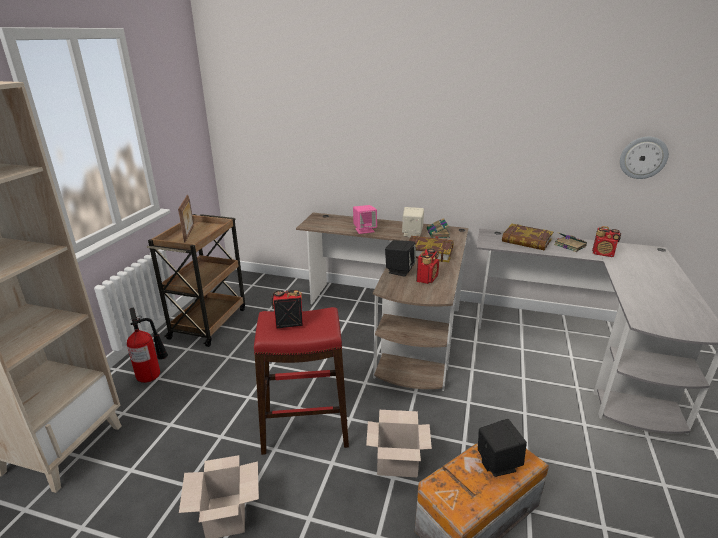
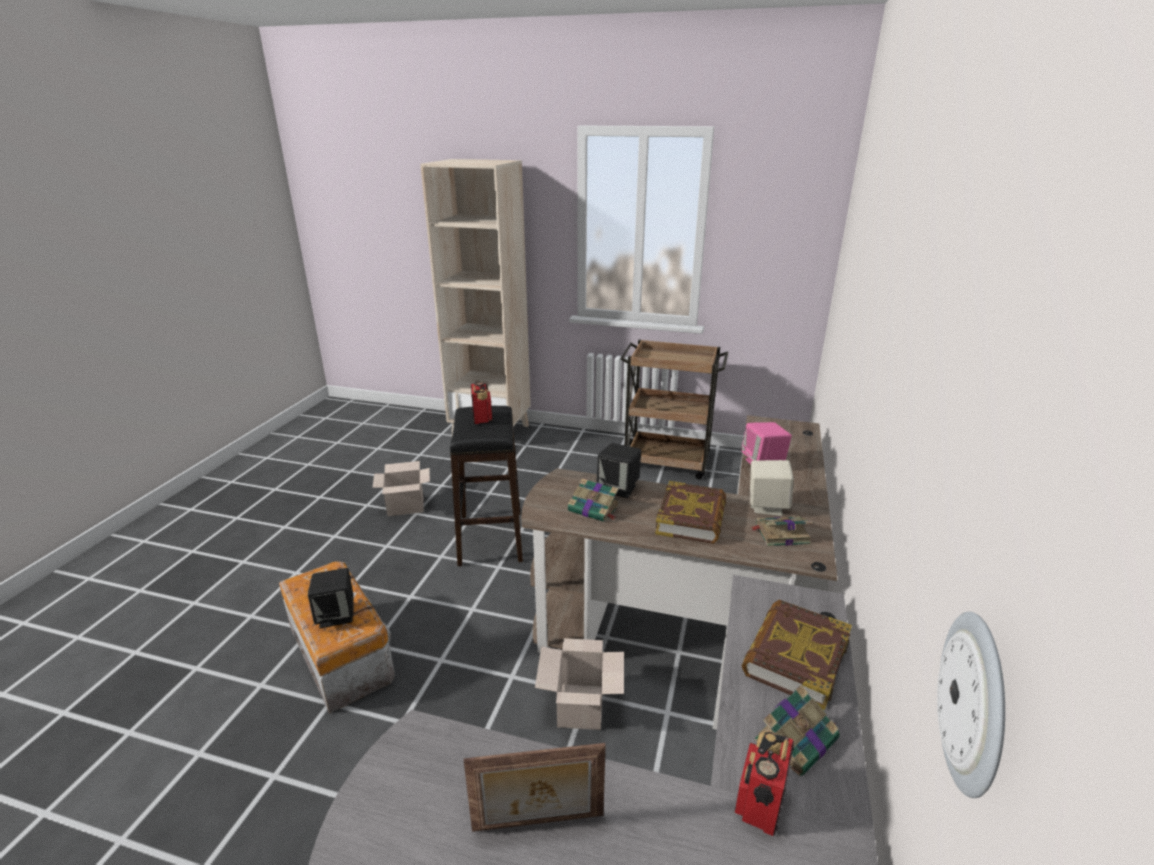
camera: 90 degrees right, 0 degrees up
(152, 376) = (573, 448): fire extinguisher -> none
(189, 234) = (675, 356): picture frame -> picture frame (538, 824)
(304, 428) = (490, 537): red stool -> black stool
(398, 462) = (428, 601): cardboard box -> cardboard box (581, 708)
(427, 278) = (594, 509): radio -> book

